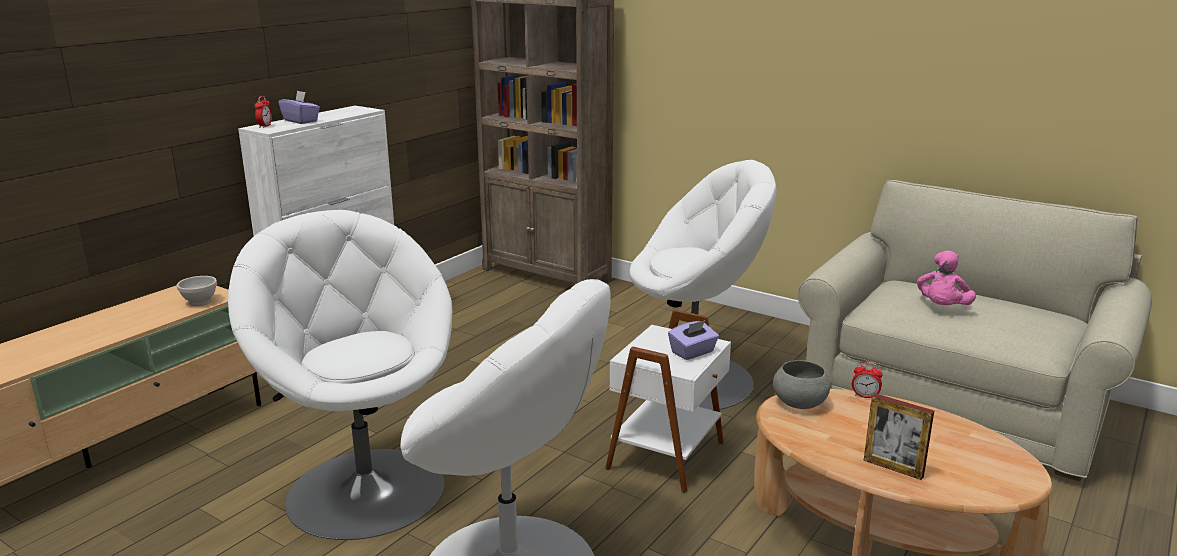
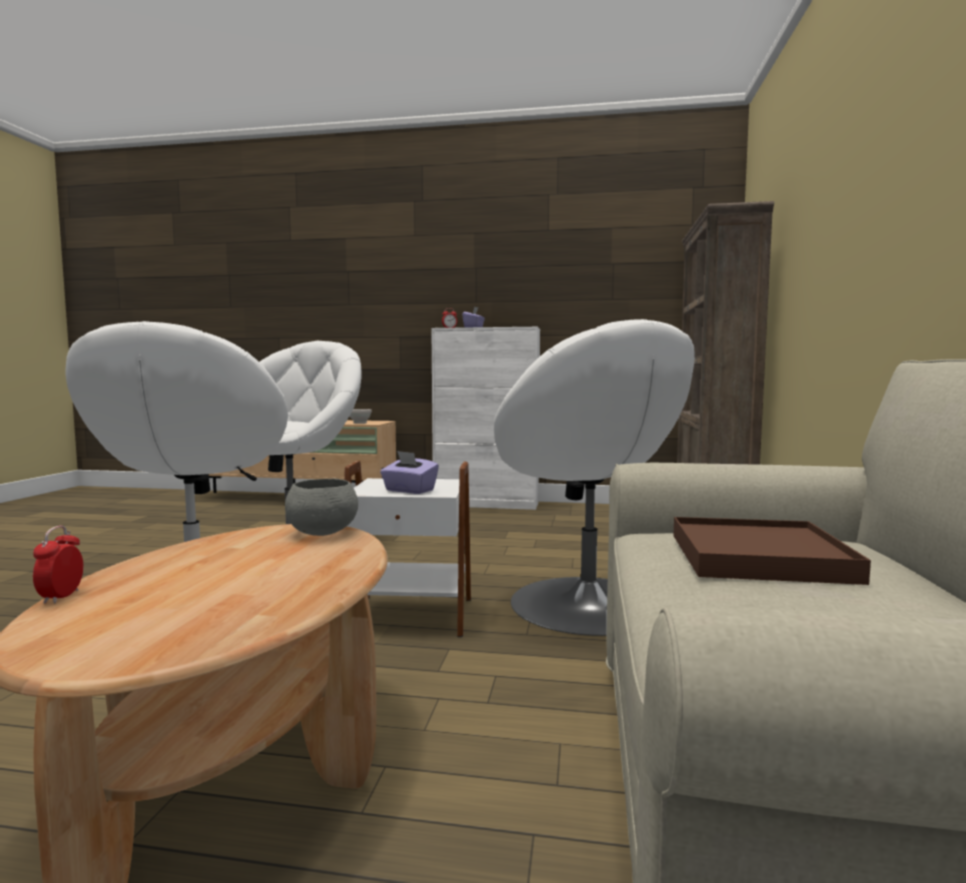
camera: 65 degrees right, 15 degrees down
(865, 396) = (365, 555): alarm clock -> alarm clock (61, 597)
(893, 468) = (145, 576): picture frame -> none
(942, 308) = (757, 557): pink plush toy -> brown tray

